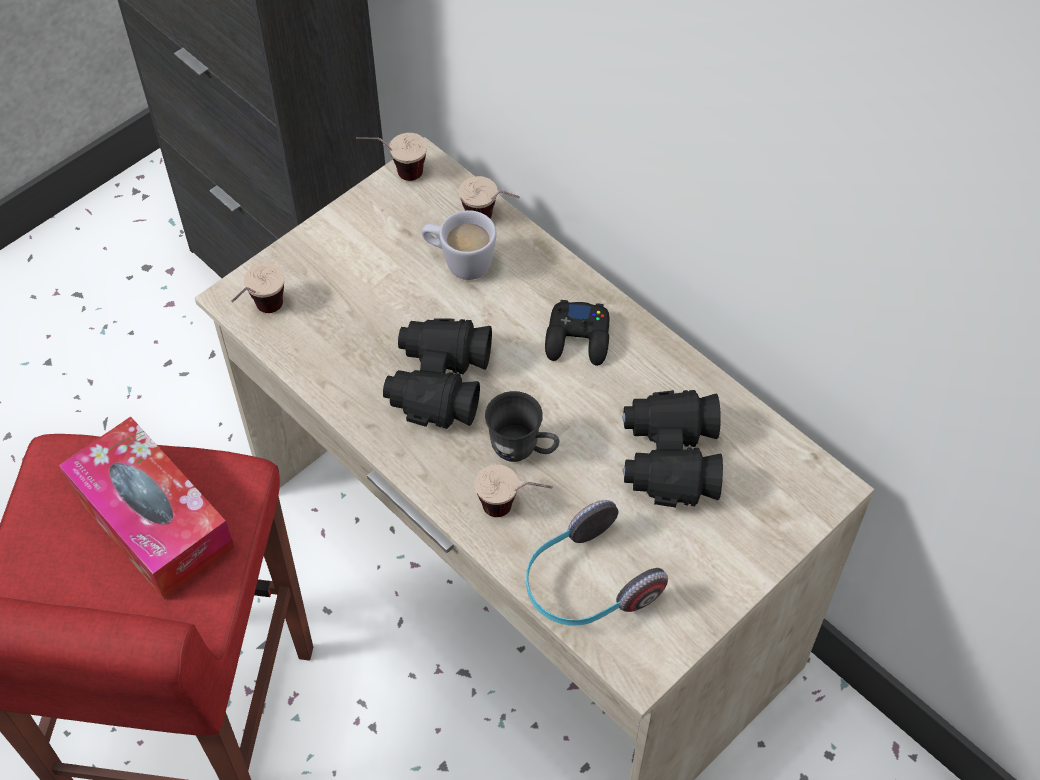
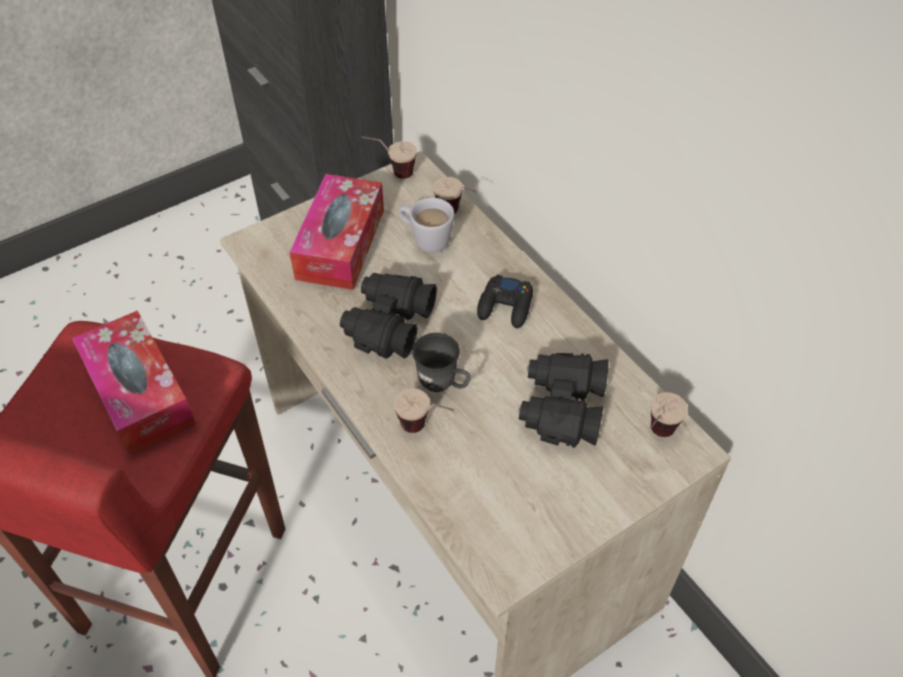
camera: 10 degrees right, 5 degrees down
(261, 315) = (265, 257): cup -> cup (655, 438)
(353, 283) = (340, 244): none -> tissue box
(586, 584) = (472, 497): headphones -> none

